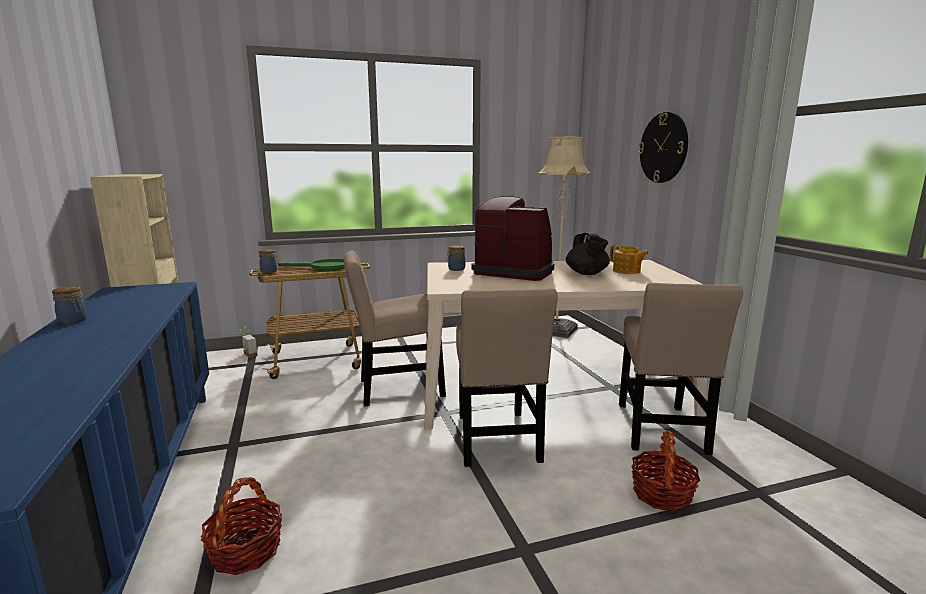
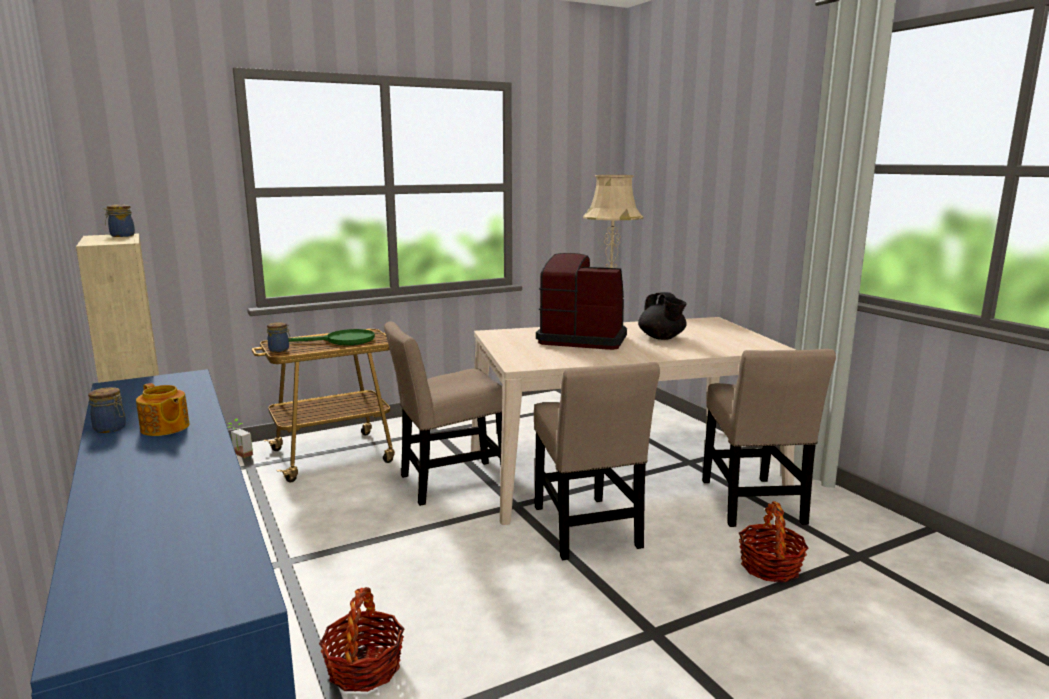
camera: 10 degrees left, 0 degrees up
(455, 269) = (514, 338): jar -> jar (121, 236)
(626, 271) = (702, 333): teapot -> teapot (165, 428)
(663, 148) = (730, 193): wall clock -> none

